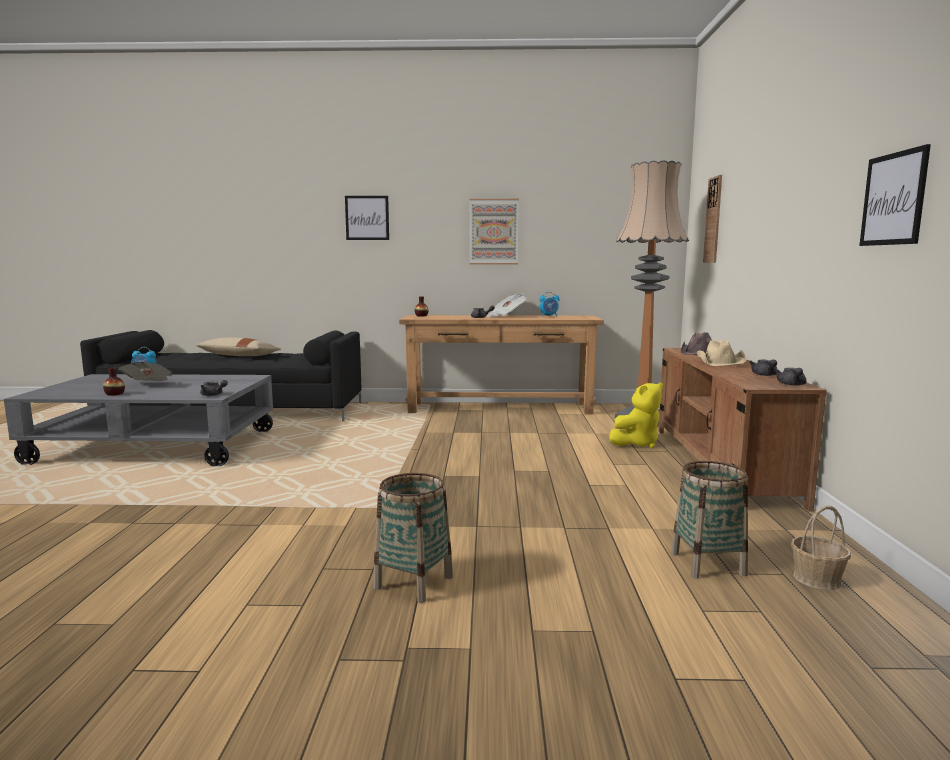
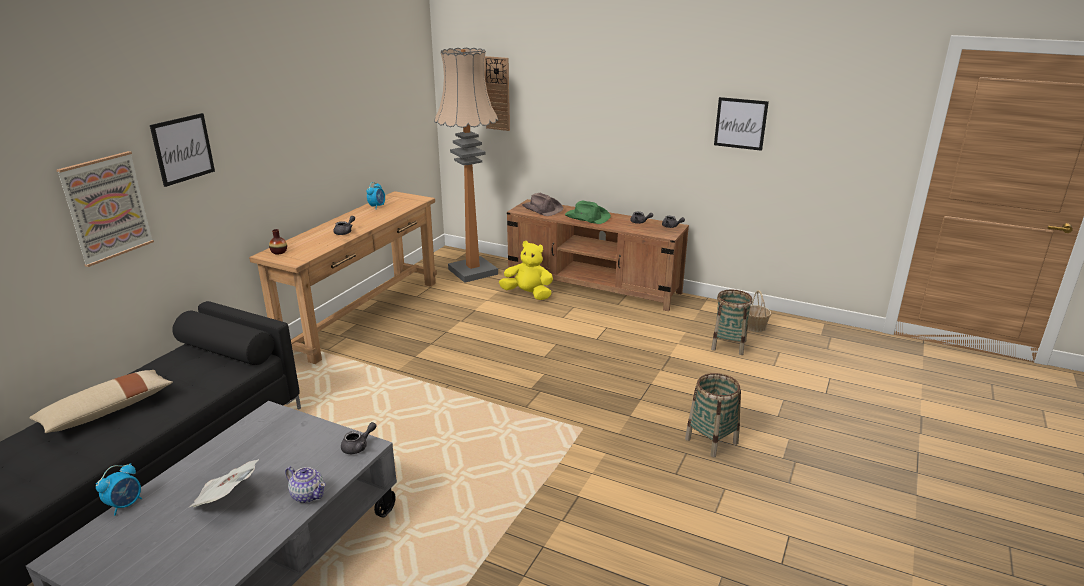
camera: 65 degrees left, 15 degrees up
(114, 394) = (262, 526): vase -> none
(150, 395) = (308, 495): none -> teapot
(493, 232) = (310, 131): picture -> picture (106, 207)
(505, 316) = (348, 220): newspaper -> none
(637, 443) = (528, 294): yellow plush toy -> yellow plush toy turned 60 degrees counterclockwise
(721, 362) = (587, 217): beige hat -> green hat

